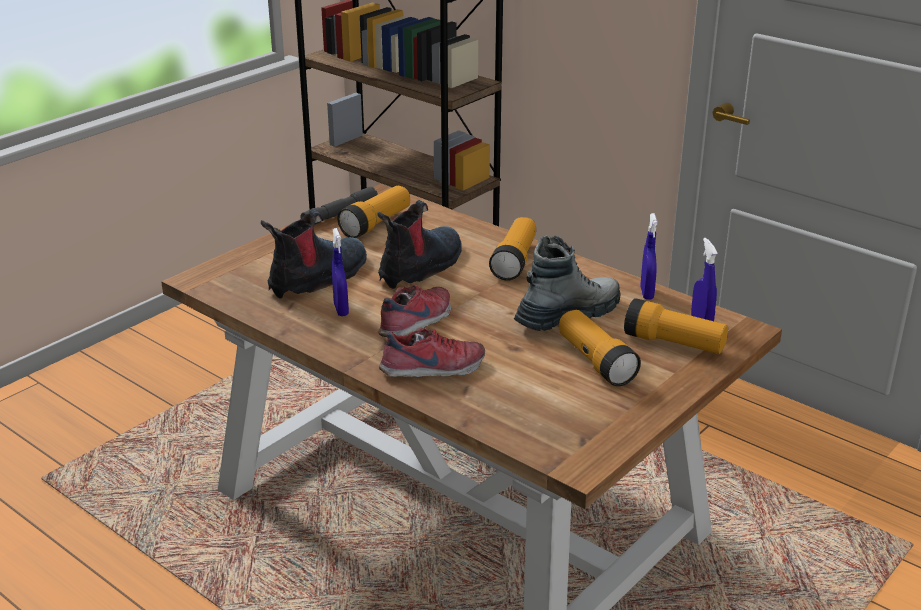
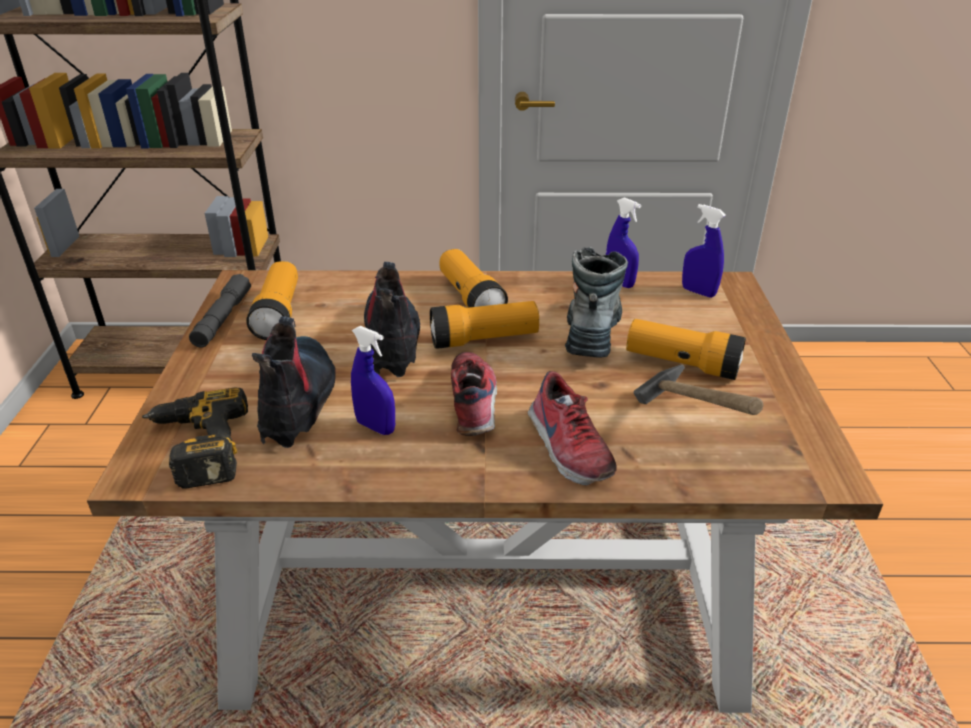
camera: 40 degrees left, 5 degrees up
(236, 278) = (194, 448): none -> power drill
(433, 370) = (566, 447): shoe -> shoe turned 120 degrees clockwise
(520, 400) = (687, 436): none -> hammer
(674, 343) = (708, 318): flashlight -> flashlight (484, 339)

